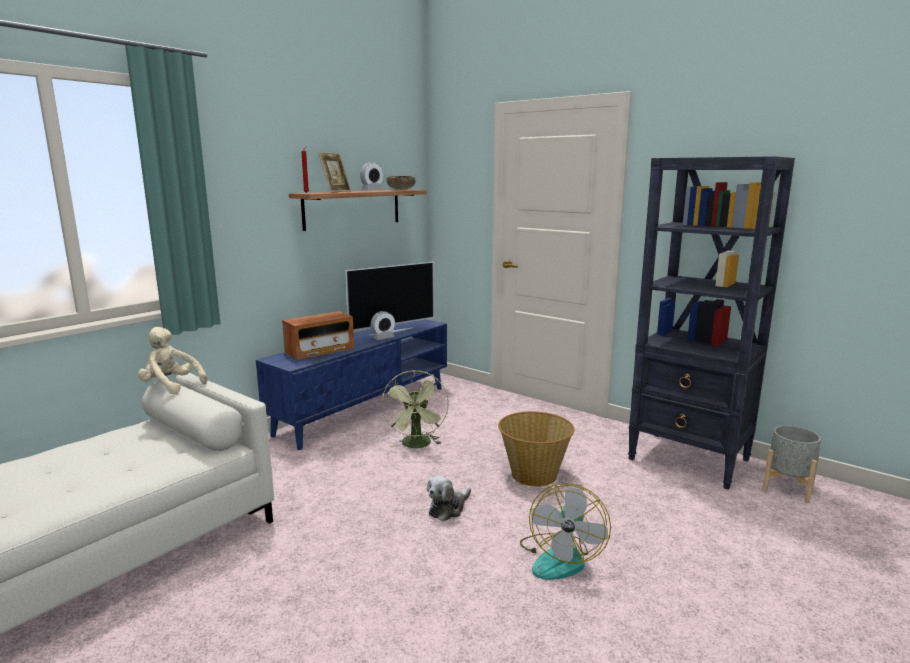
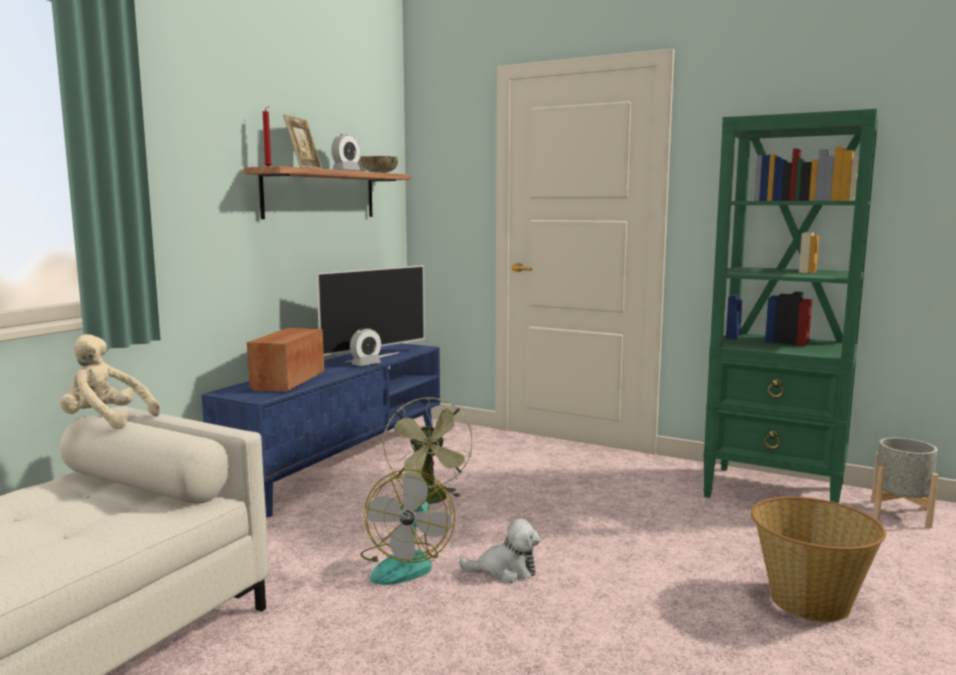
camera: 10 degrees left, 5 degrees down
(320, 351) = (288, 381): radio -> radio turned 150 degrees clockwise
(448, 508) = (505, 571): plush toy -> plush toy turned 120 degrees counterclockwise
(534, 474) = (597, 522): basket -> basket (809, 601)
(560, 557) = (676, 615): fan -> fan (405, 563)
(689, 460) = (775, 492): black bookcase -> green bookcase

